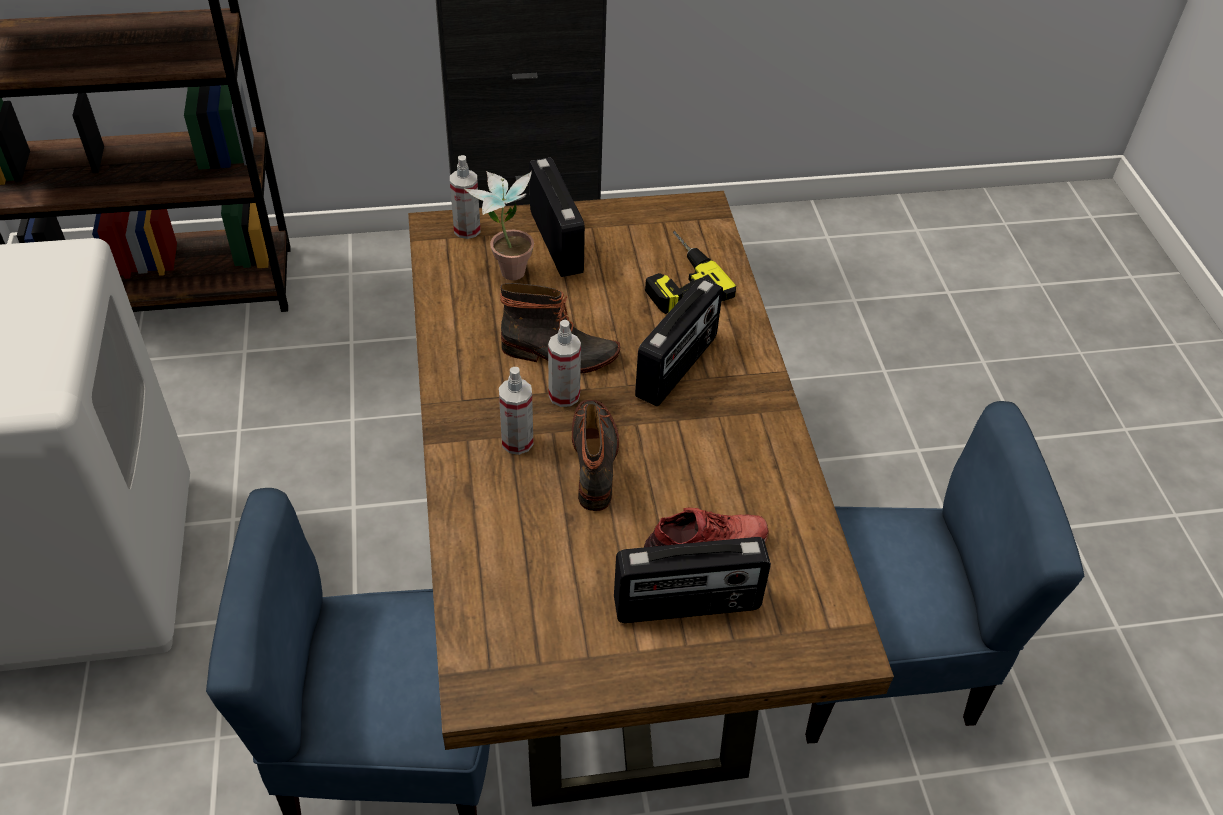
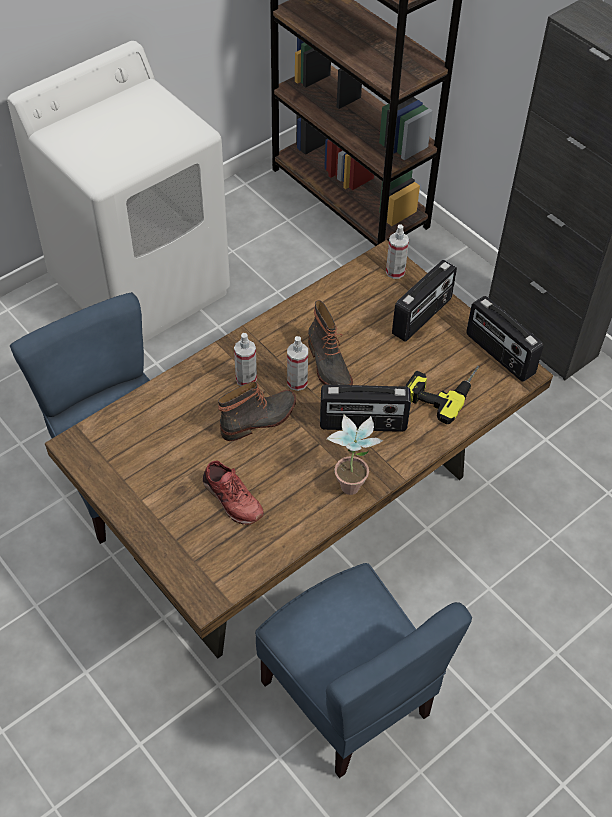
camera: 60 degrees right, 5 degrees up
(507, 268) = (379, 305): potted plant -> potted plant (352, 481)
(687, 606) = (184, 508): radio -> radio (499, 355)

